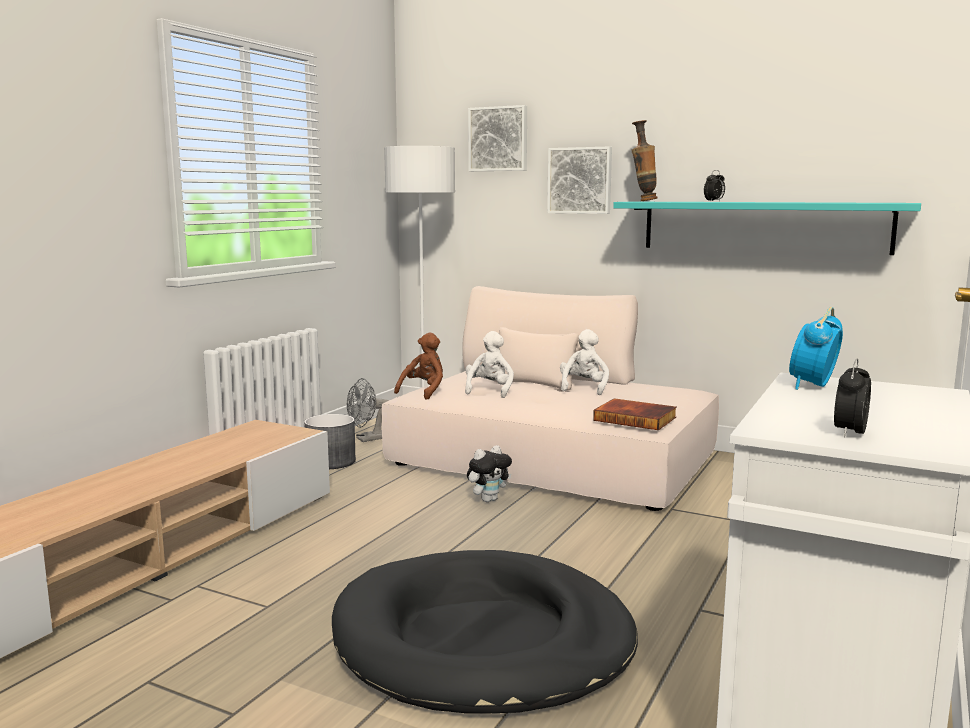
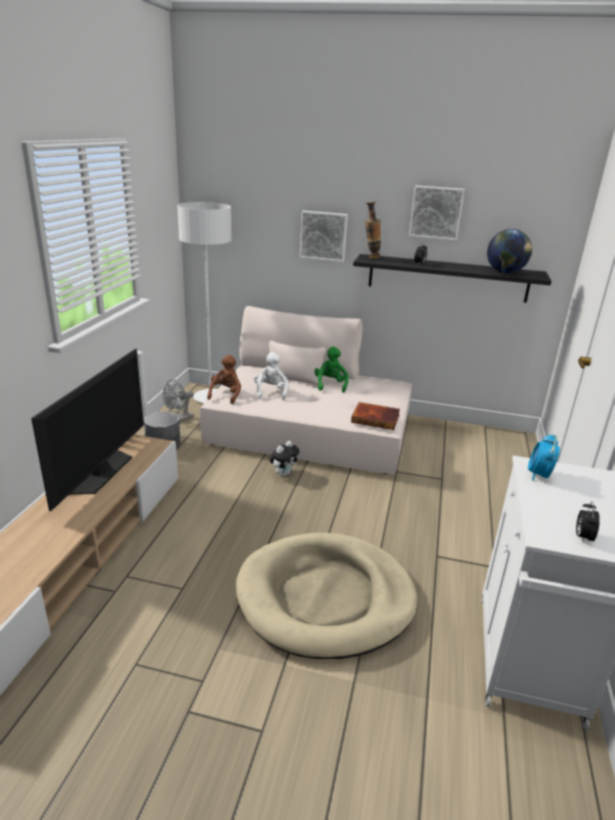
camera: 15 degrees left, 15 degrees up
(207, 451) = (101, 472): none -> television
(483, 640) = (325, 598): black dog bed -> beige dog bed
(499, 139) = (262, 199): picture -> picture (436, 212)
(583, 388) = (330, 385): white plush toy -> green plush toy
(763, 226) = (447, 278): turquoise shelf -> black shelf
(846, 202) = (505, 273): none -> globe

